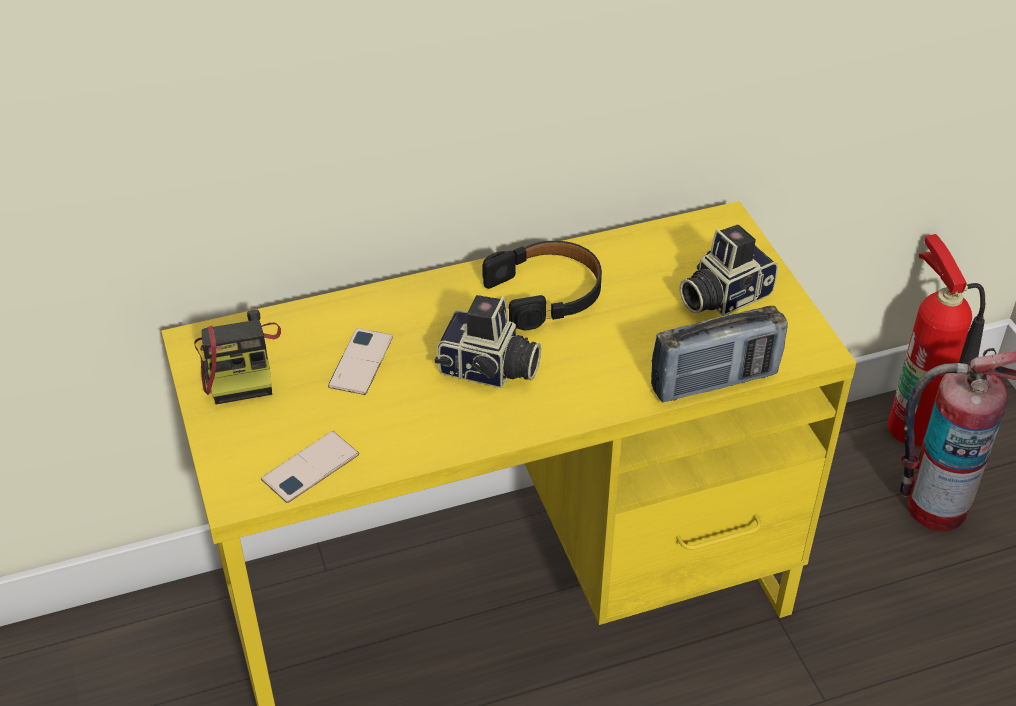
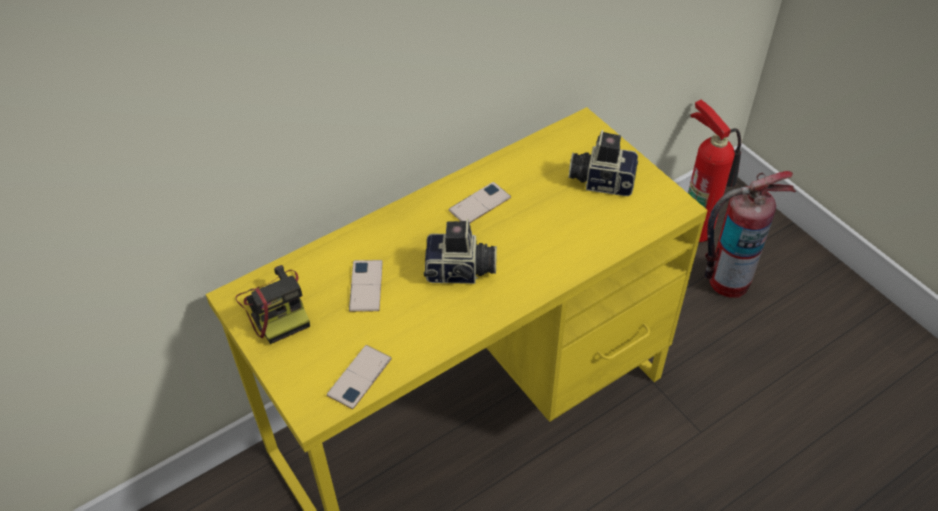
camera: 15 degrees left, 5 degrees up
(546, 293) = (479, 204): black headphones -> phone
(714, 381) = (619, 245): radio -> none
(722, 296) = (601, 180): camera -> camera turned 60 degrees clockwise

